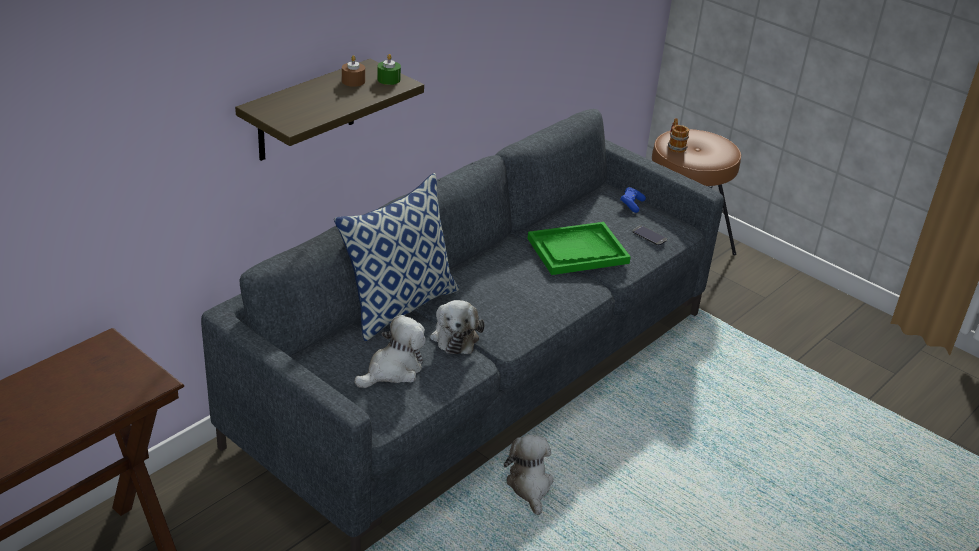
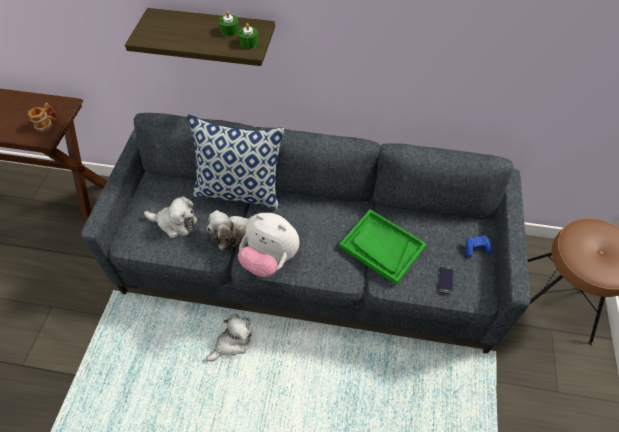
camera: 60 degrees right, 20 degrees up
(353, 81) = (230, 30): brown candle -> green candle
(520, 324) = (270, 259): none -> plush toy
(675, 146) = (581, 235): mug -> mug (47, 124)

